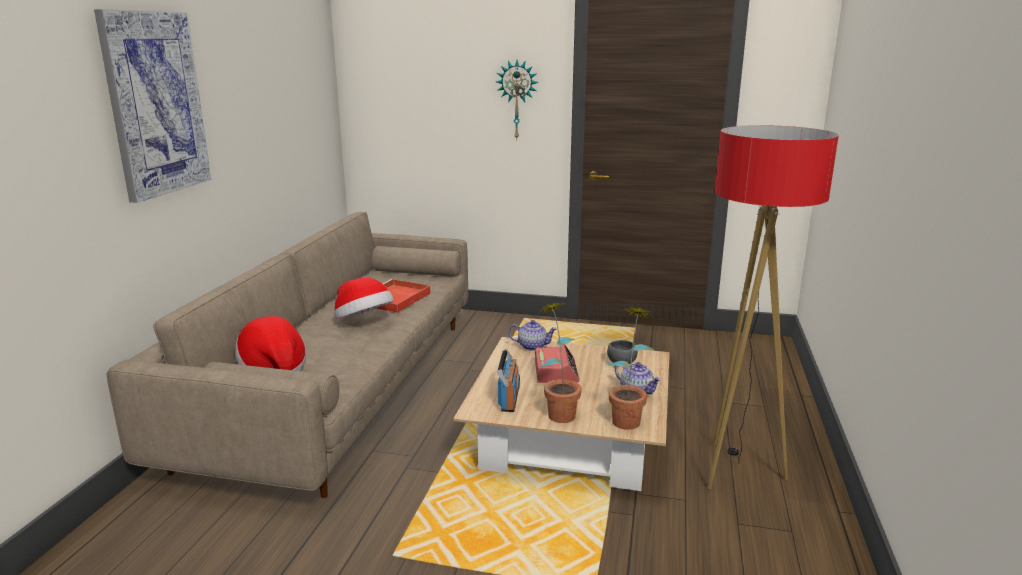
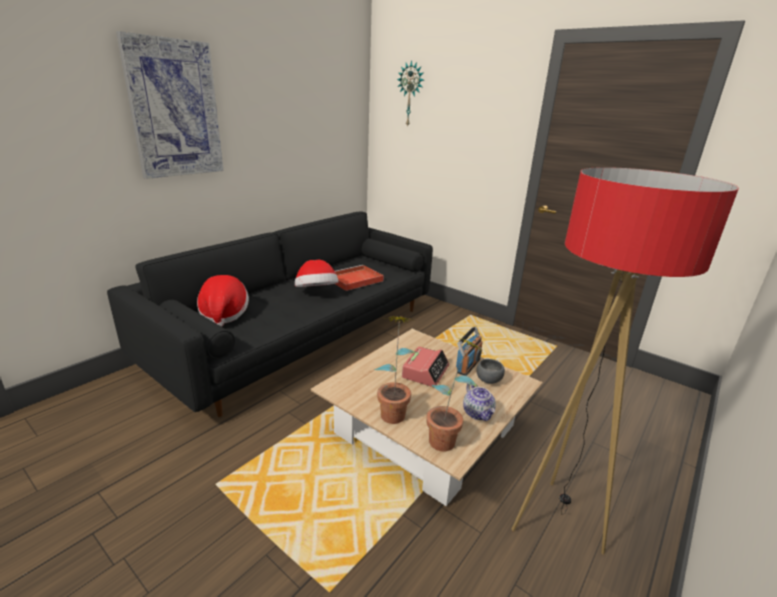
camera: 25 degrees right, 5 degrees up
(339, 387) = (301, 335): beige sofa -> black sofa
(509, 399) = (365, 385): radio -> radio (468, 365)
(517, 100) = (491, 136): wall clock -> wall clock (411, 94)
(532, 346) = (427, 343): teapot -> none

